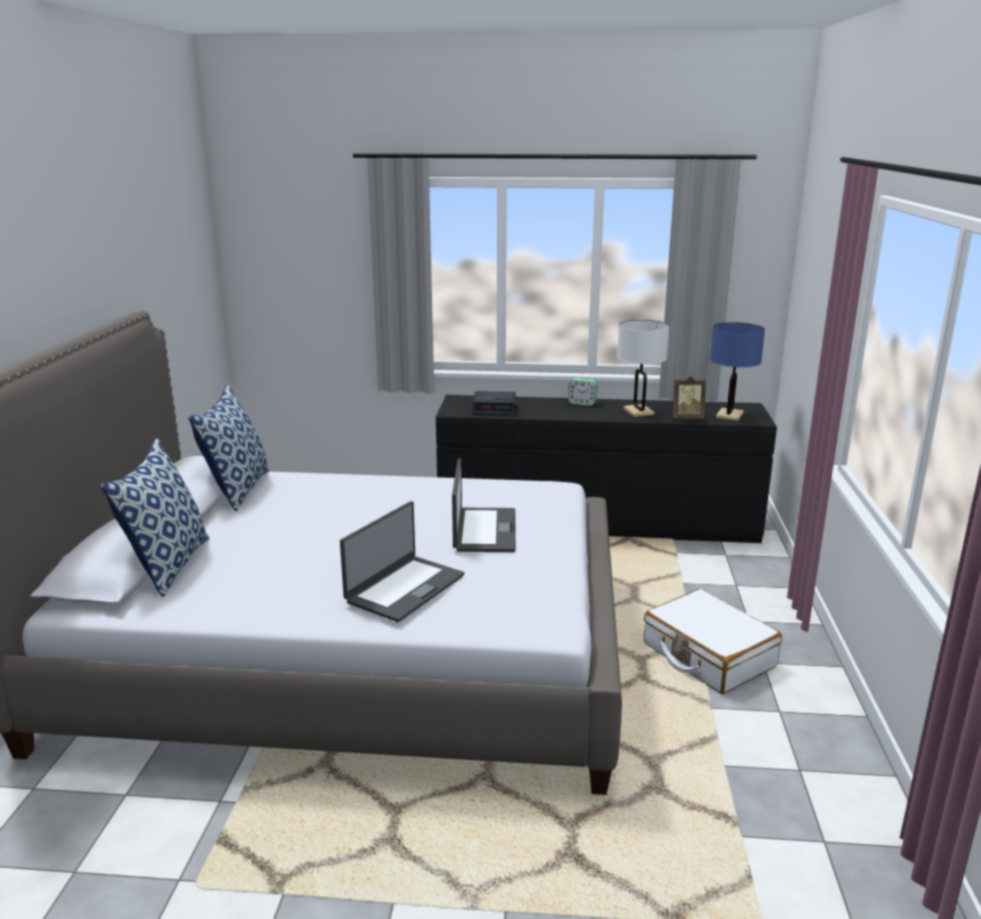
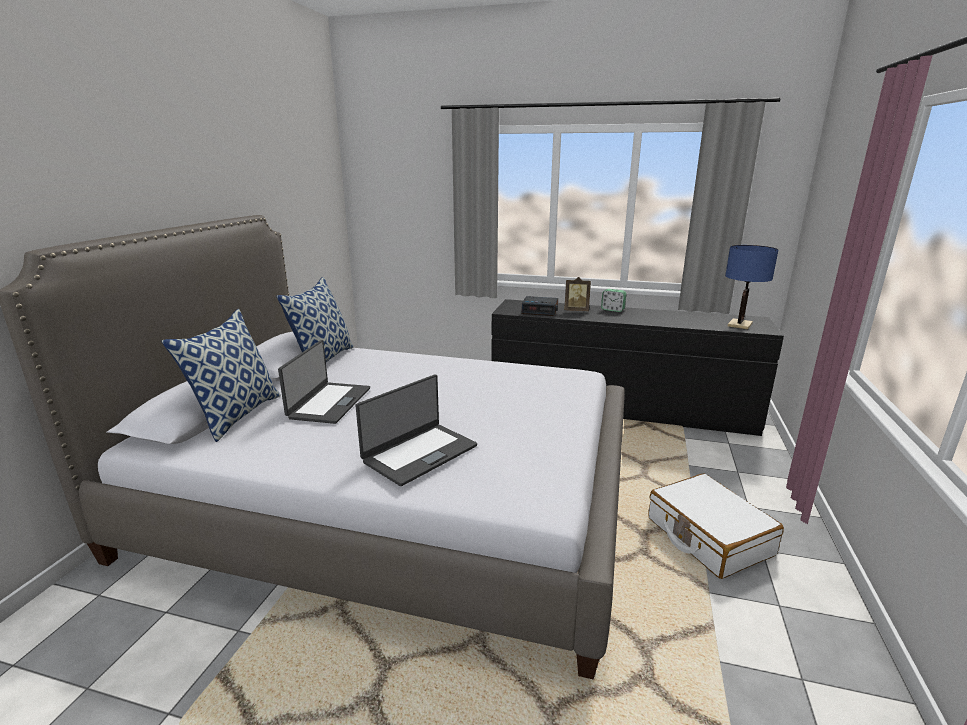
camera: 10 degrees right, 0 degrees up
(483, 530) = (507, 406): laptop -> laptop (329, 403)
(638, 411) = (659, 318): white table lamp -> none
(687, 418) = (701, 325): picture frame -> picture frame (576, 310)

